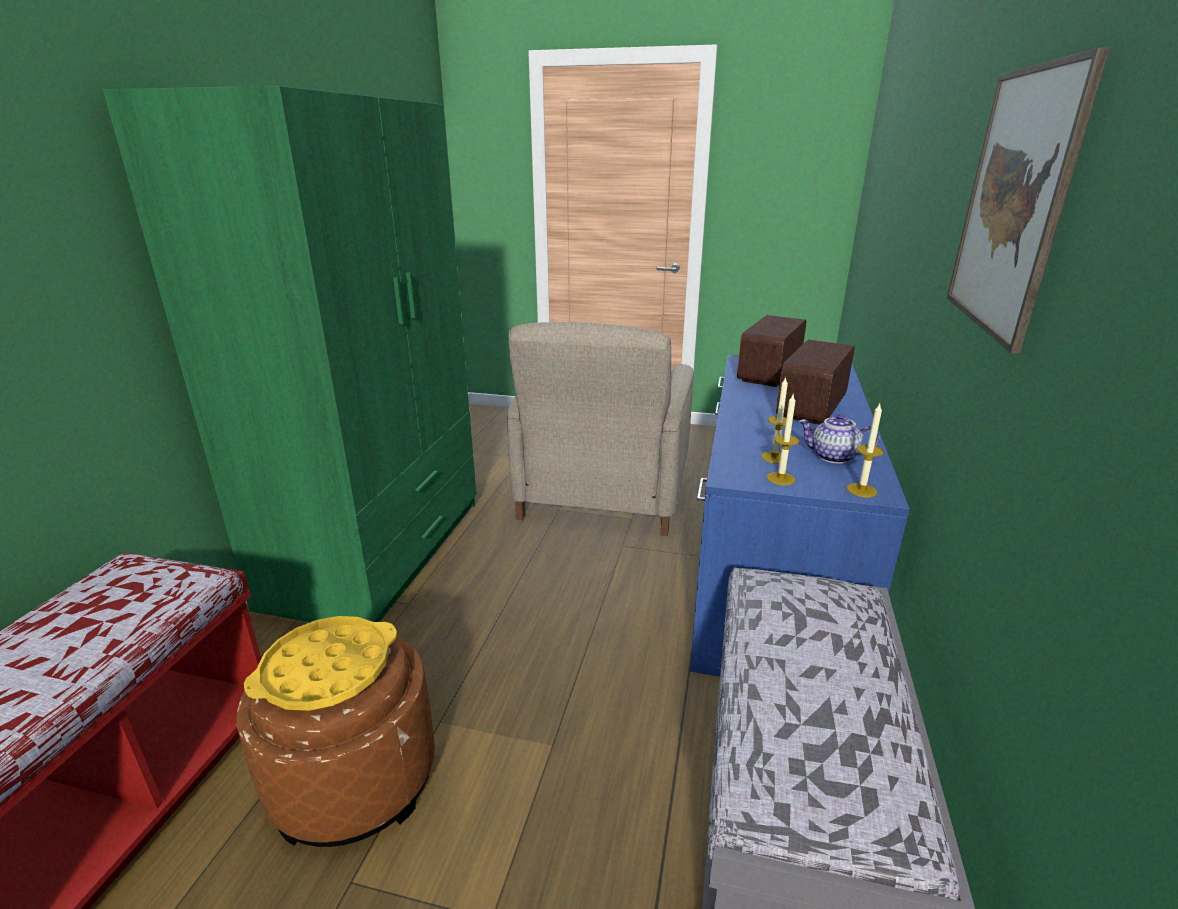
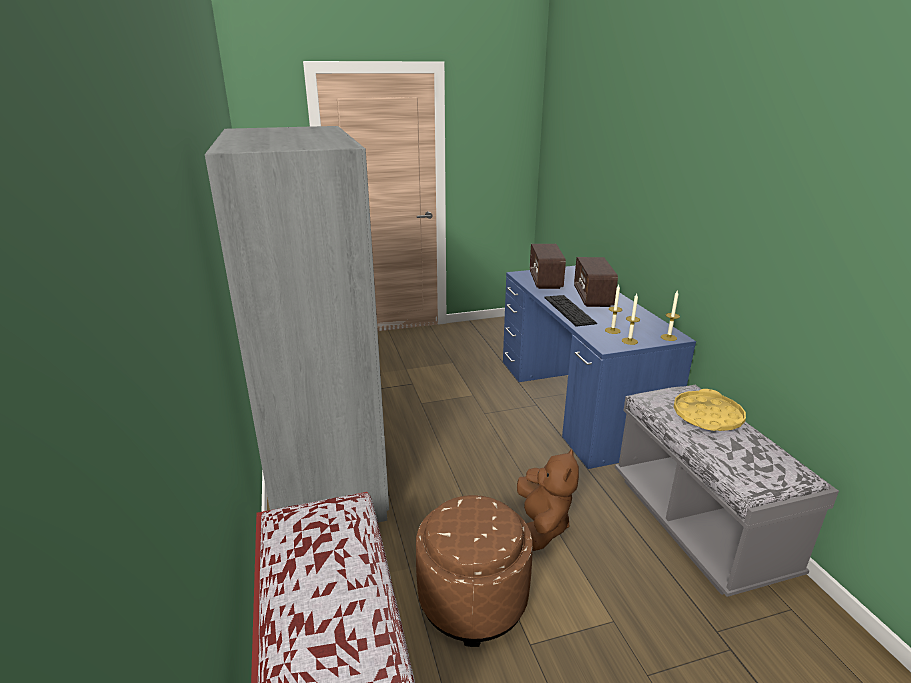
camera: 30 degrees left, 0 degrees up
(327, 670) = (476, 526): yellow tray -> yellow tray (707, 416)
(379, 551) = (327, 470): green wardrobe -> grey wardrobe
(540, 723) = (541, 526): none -> brown plush toy
(602, 494) = (438, 384): beige armchair -> none
(746, 416) = (569, 310): none -> keyboard
(833, 457) = (637, 323): teapot -> none
(1012, 203) = (750, 192): picture -> none

